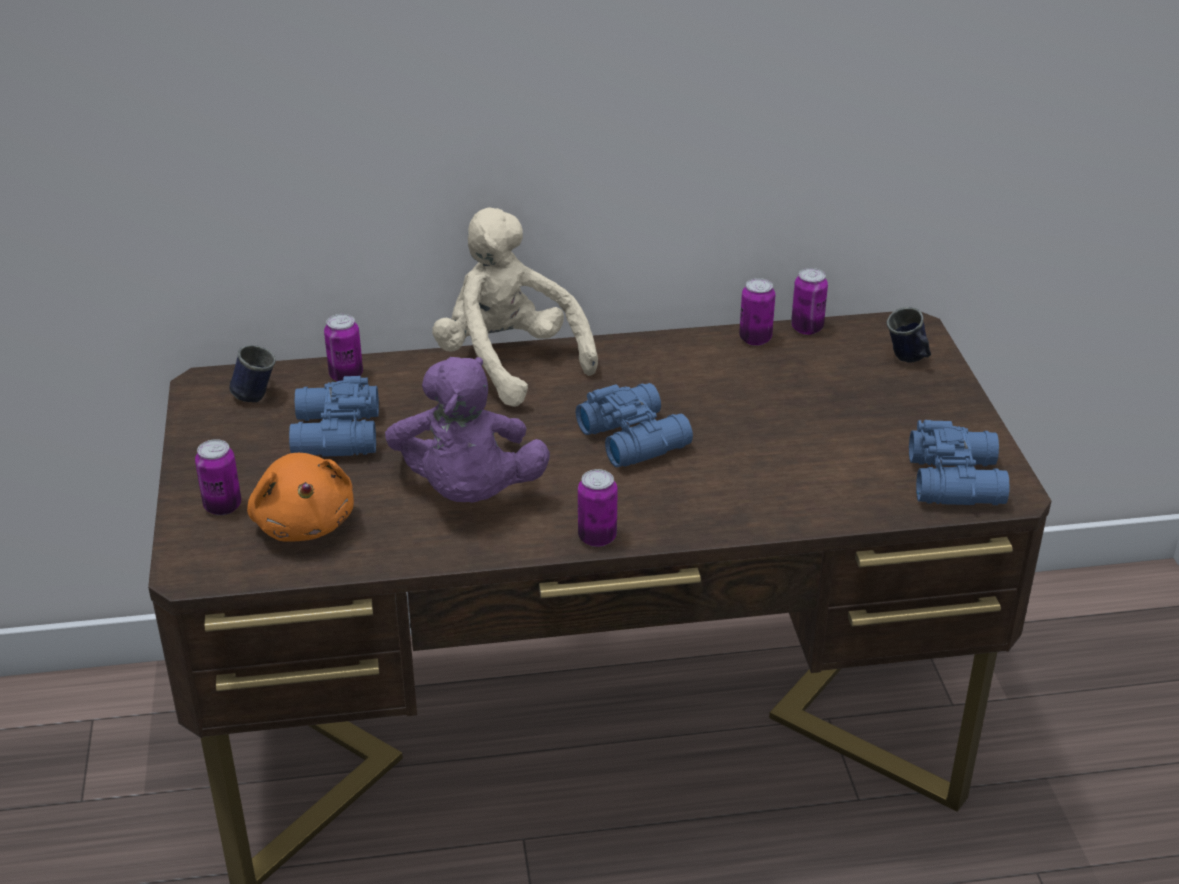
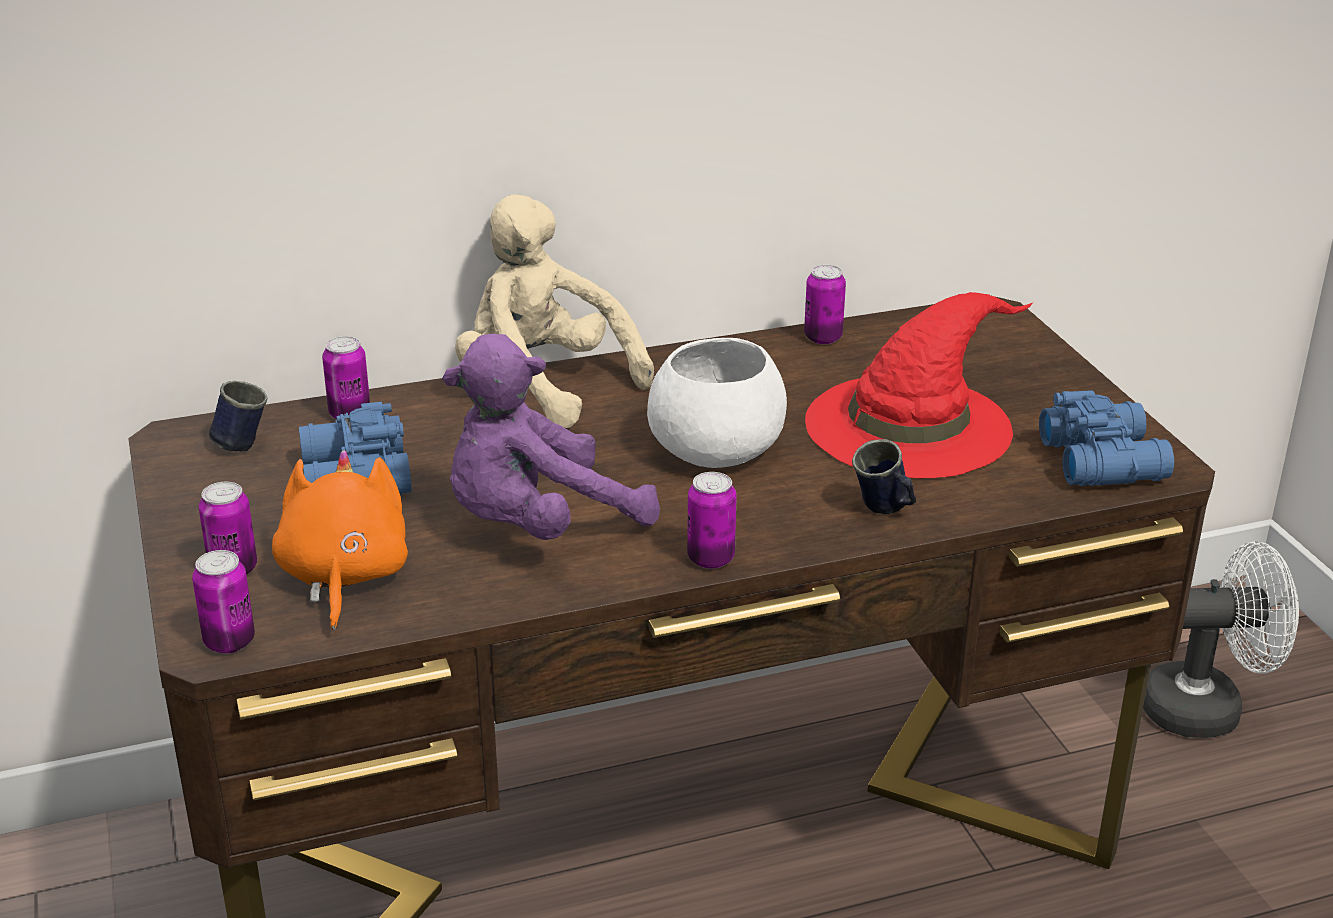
camera: 10 degrees left, 5 degrees down
(304, 522) = (343, 577): orange plush toy -> orange plush toy turned 150 degrees counterclockwise
(468, 493) = (538, 525): purple plush toy -> purple plush toy turned 75 degrees clockwise
(634, 436) = (718, 448): blue binoculars -> white bowl
(802, 429) = (910, 424): none -> red hat
(807, 328) = (877, 322): can -> can (229, 642)
(909, 360) = (1003, 345): blue mug -> blue mug (885, 511)
(1086, 679) = (1207, 708): none -> white fan

